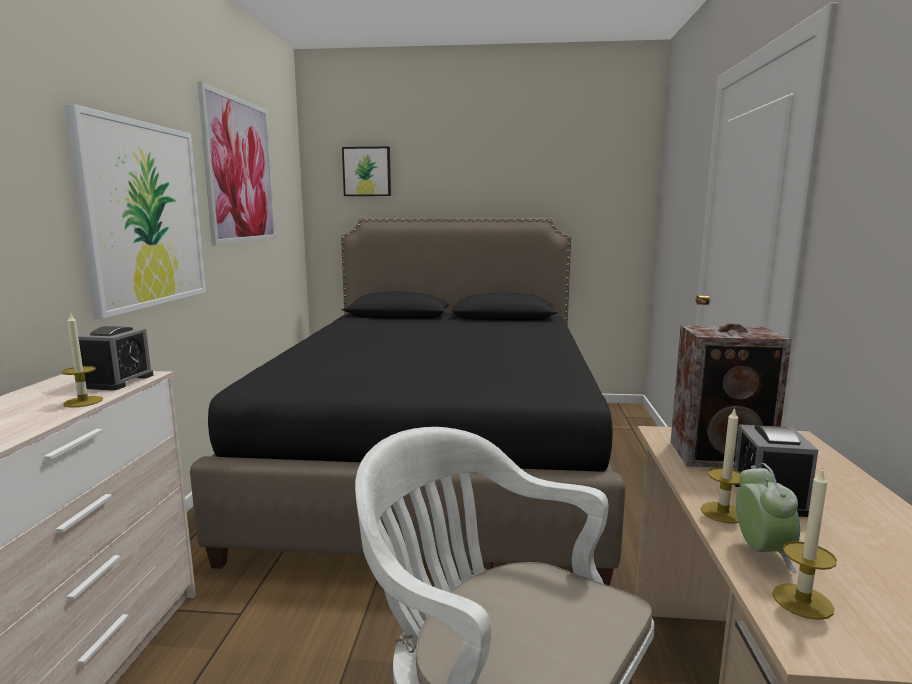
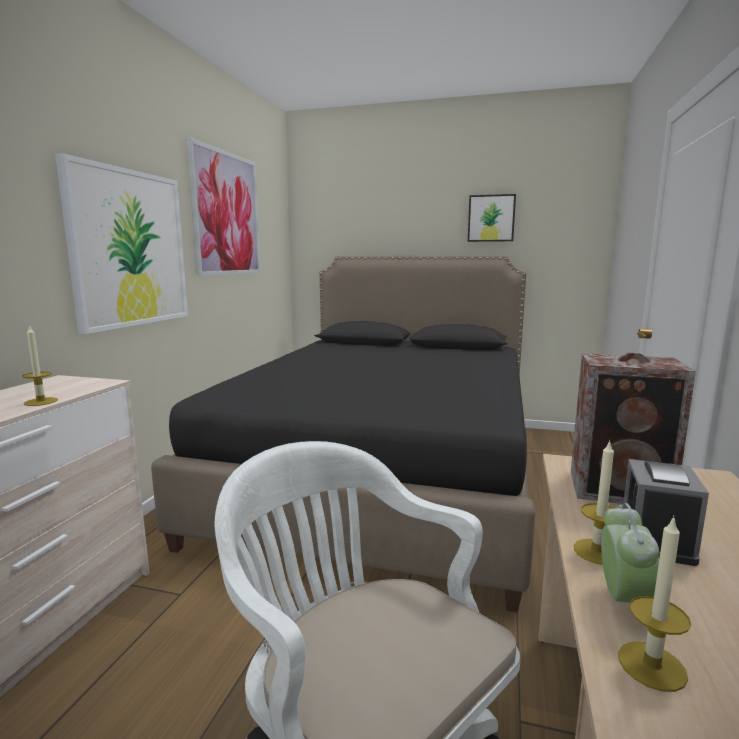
camera: 10 degrees right, 0 degrees up
(118, 381) = (81, 386): alarm clock -> none
(367, 171) = (344, 215): picture -> picture (491, 218)

